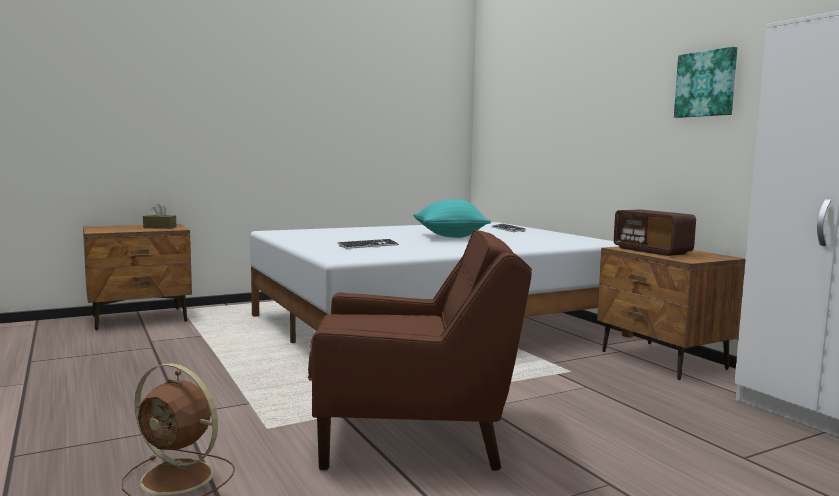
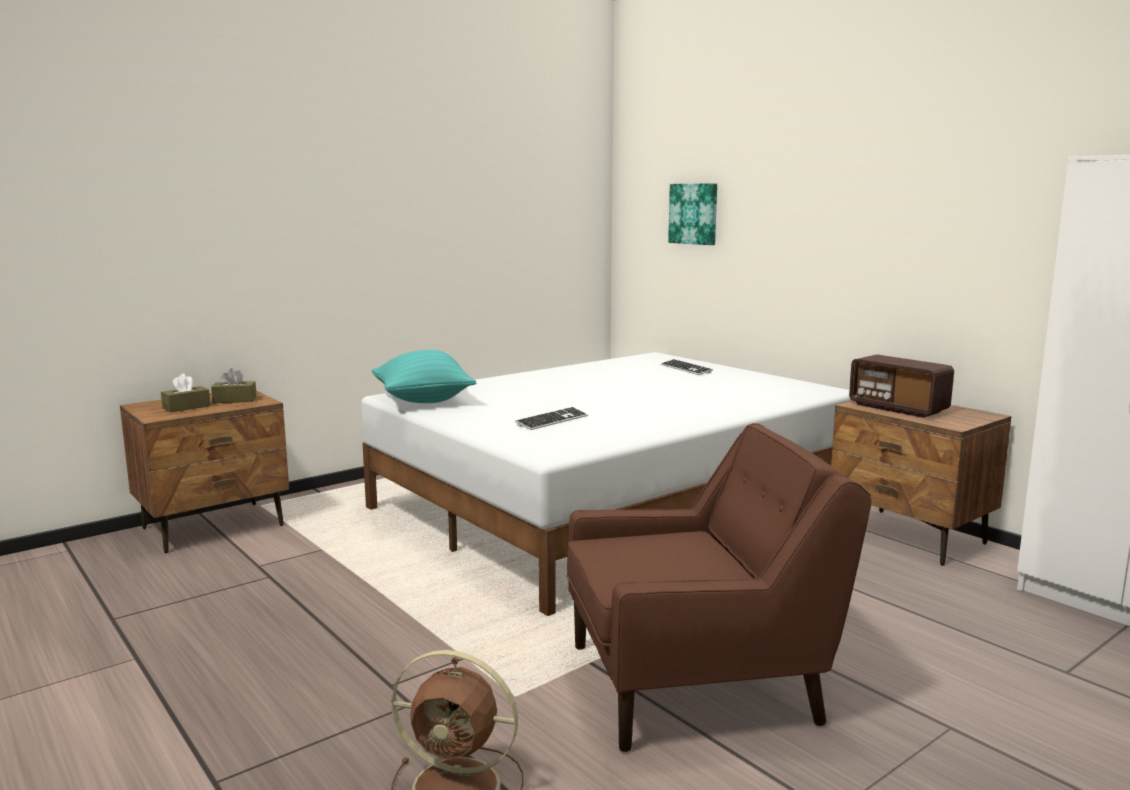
camera: 10 degrees left, 5 degrees up
(123, 228) = (186, 407): none -> brown tissue box
(450, 237) = (632, 392): turquoise pillow -> turquoise pillow (423, 401)
(706, 84) = (959, 201): picture -> picture (694, 214)

